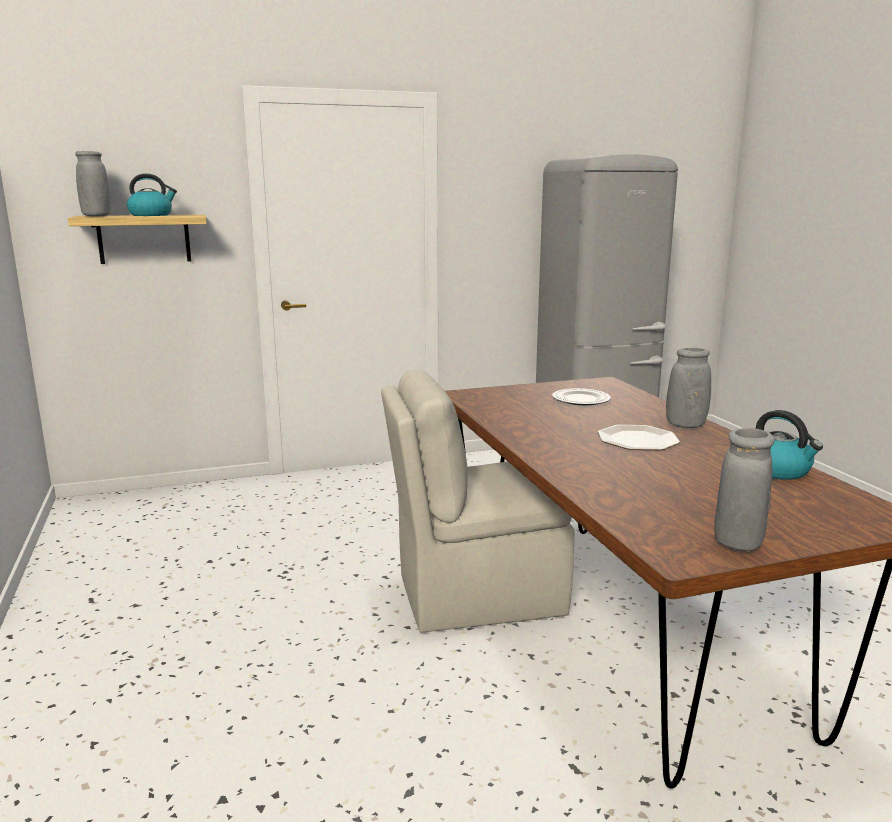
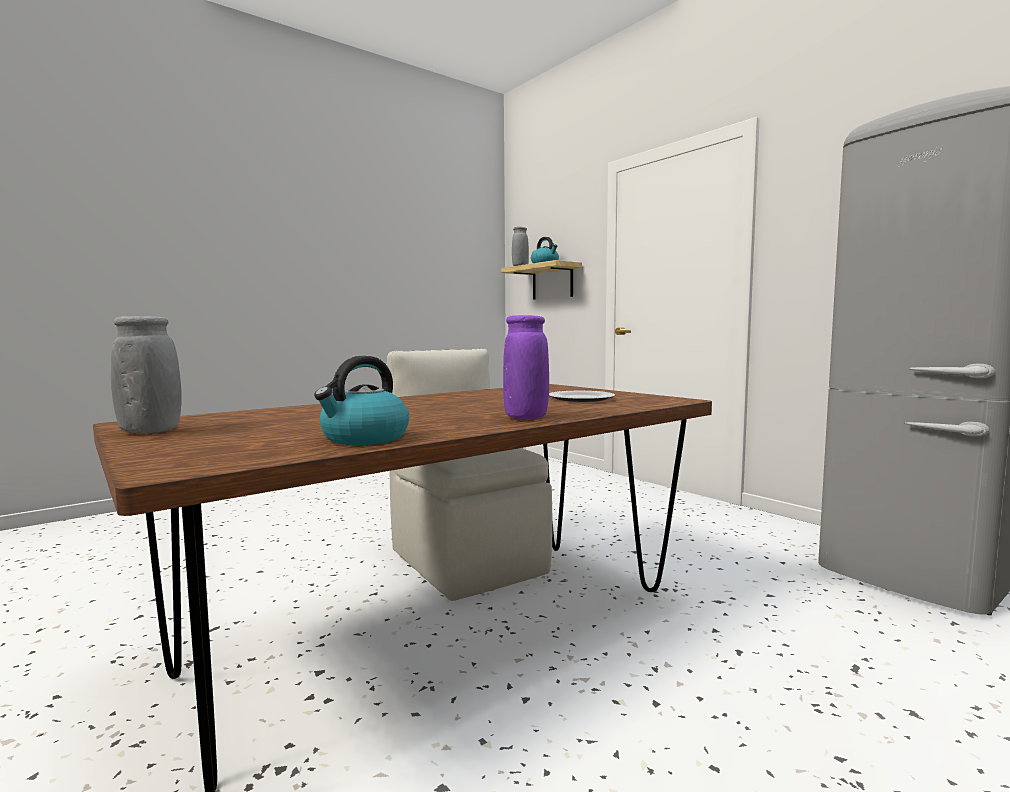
camera: 70 degrees right, 10 degrees down
(638, 439) = (450, 411): plate -> none
(685, 425) = (525, 417): grey vase -> purple vase

